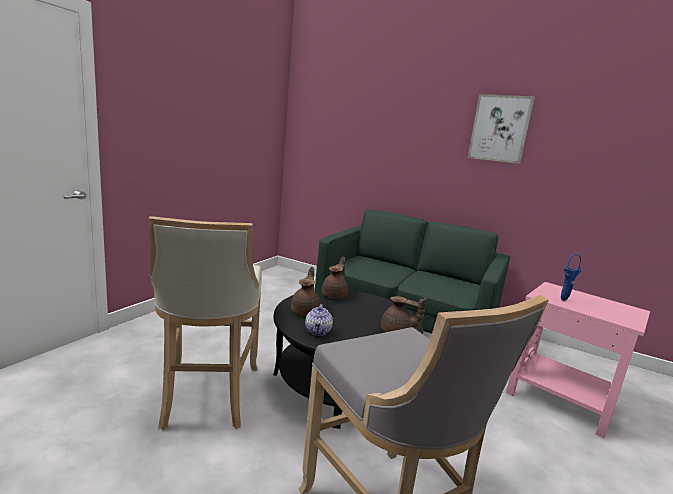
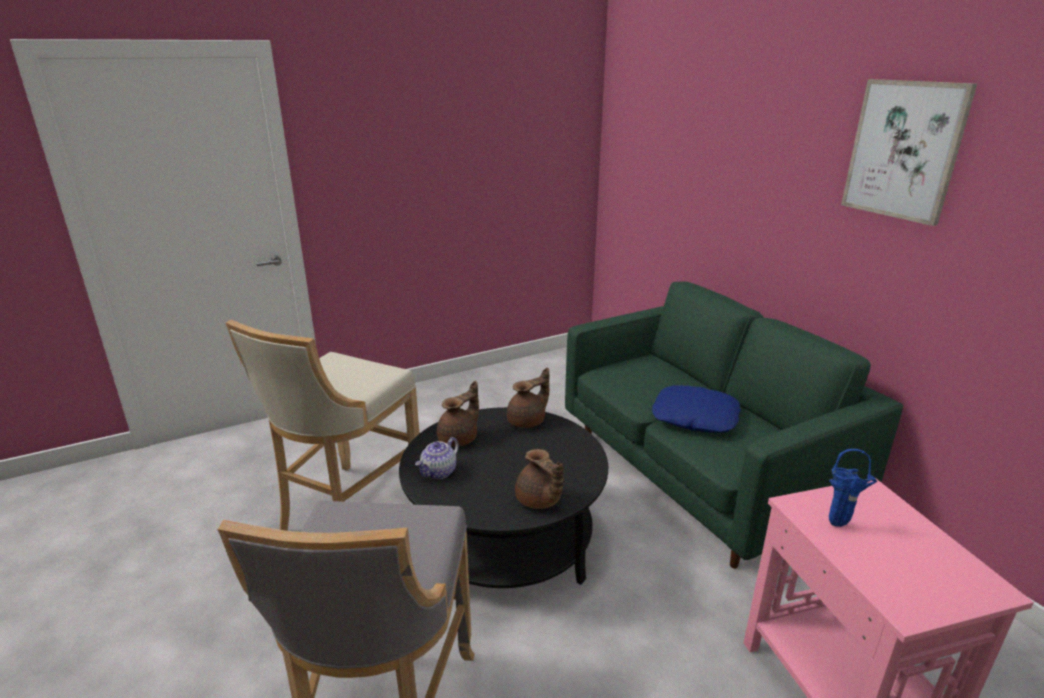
camera: 35 degrees right, 10 degrees up
(418, 280) = (694, 417): none -> blue pillow

